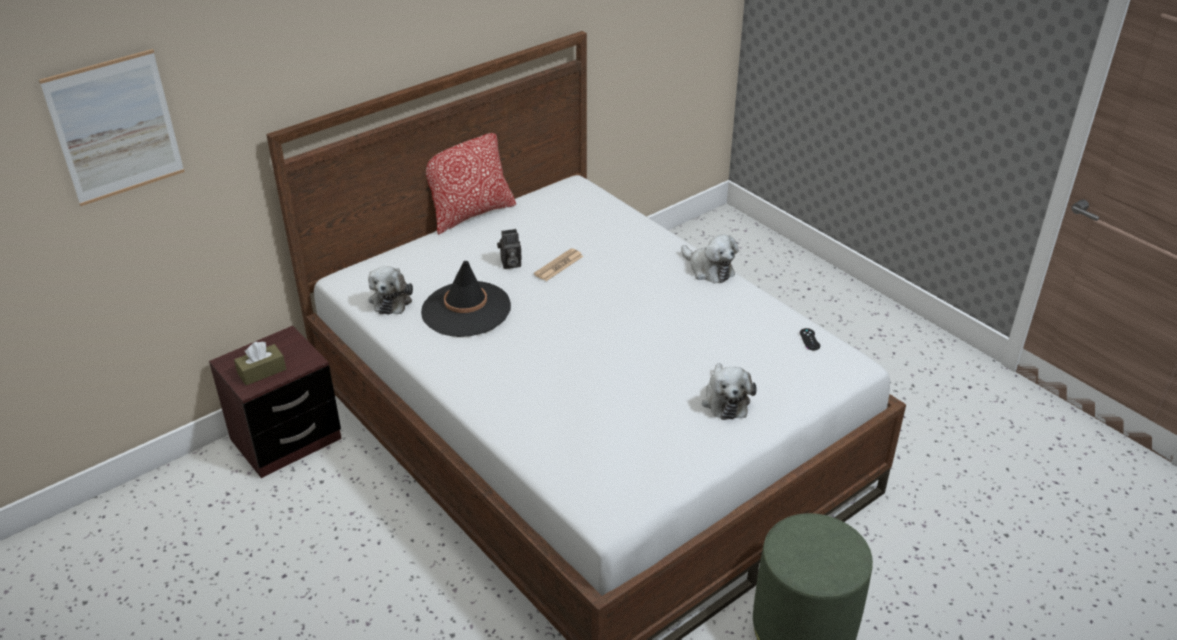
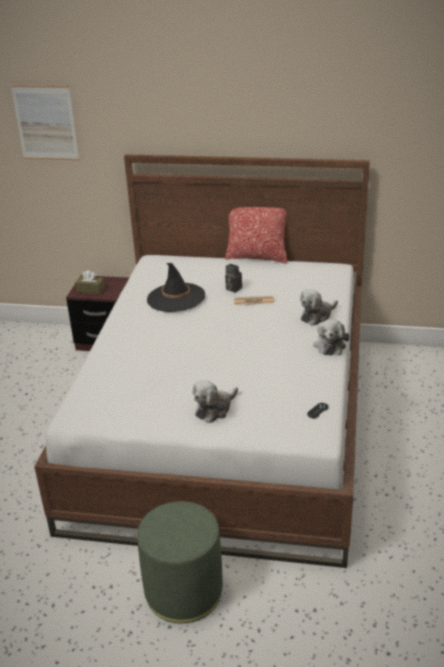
camera: 50 degrees right, 5 degrees down
(391, 299) = (154, 277): plush toy -> plush toy (317, 316)

